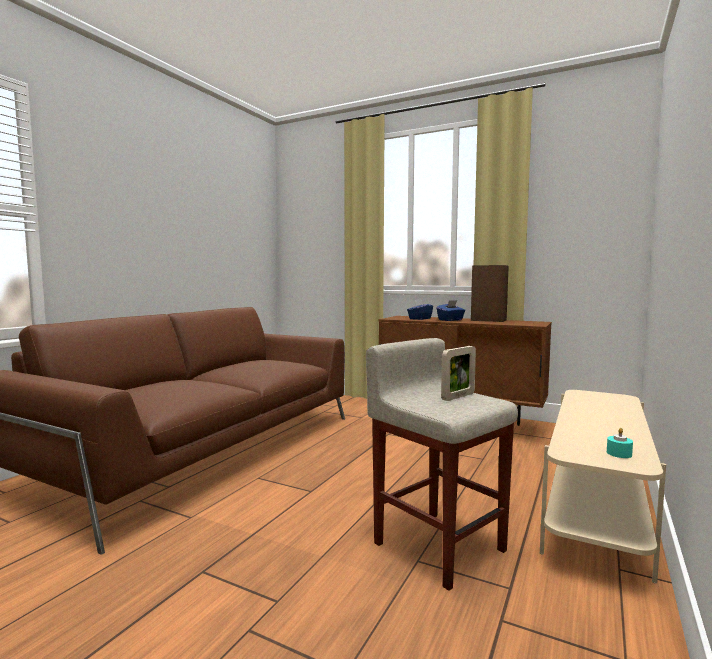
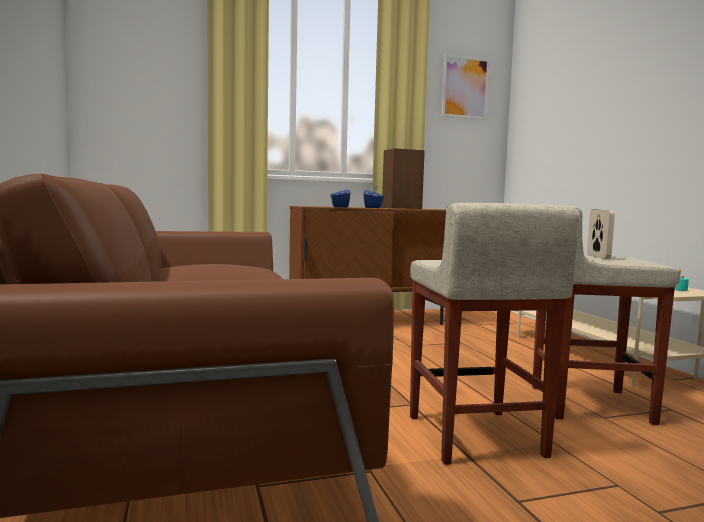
camera: 45 degrees left, 0 degrees up
(287, 527) = (475, 436): none -> beige stool
(587, 190) = (465, 87): none -> picture

